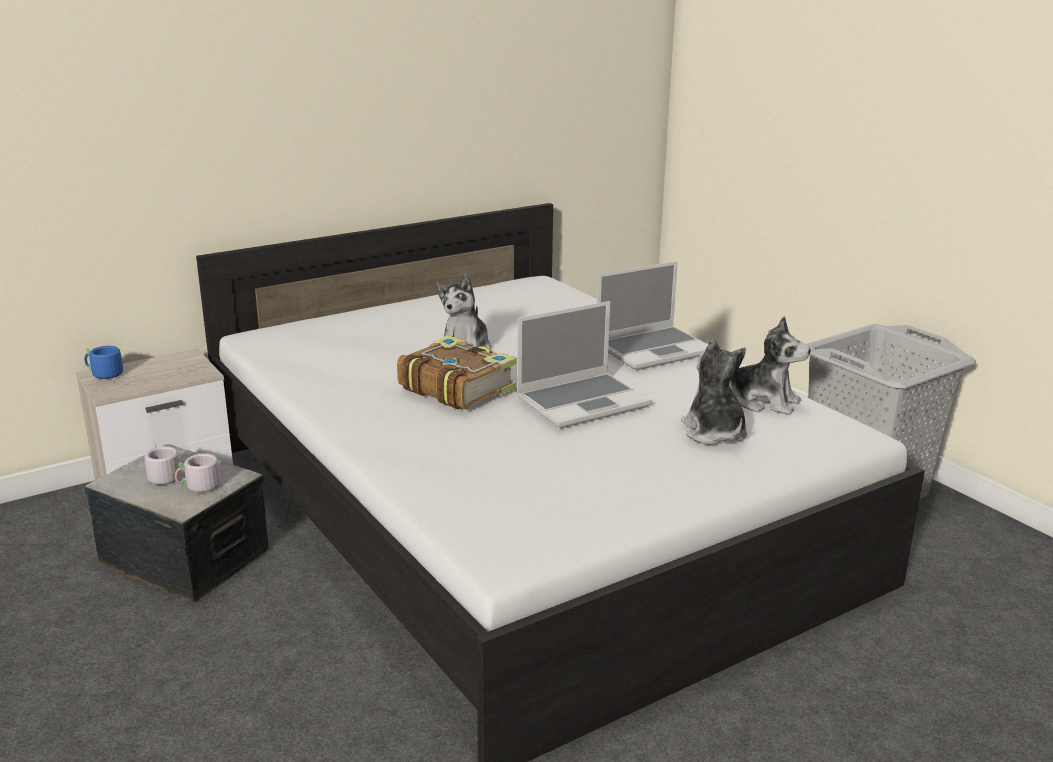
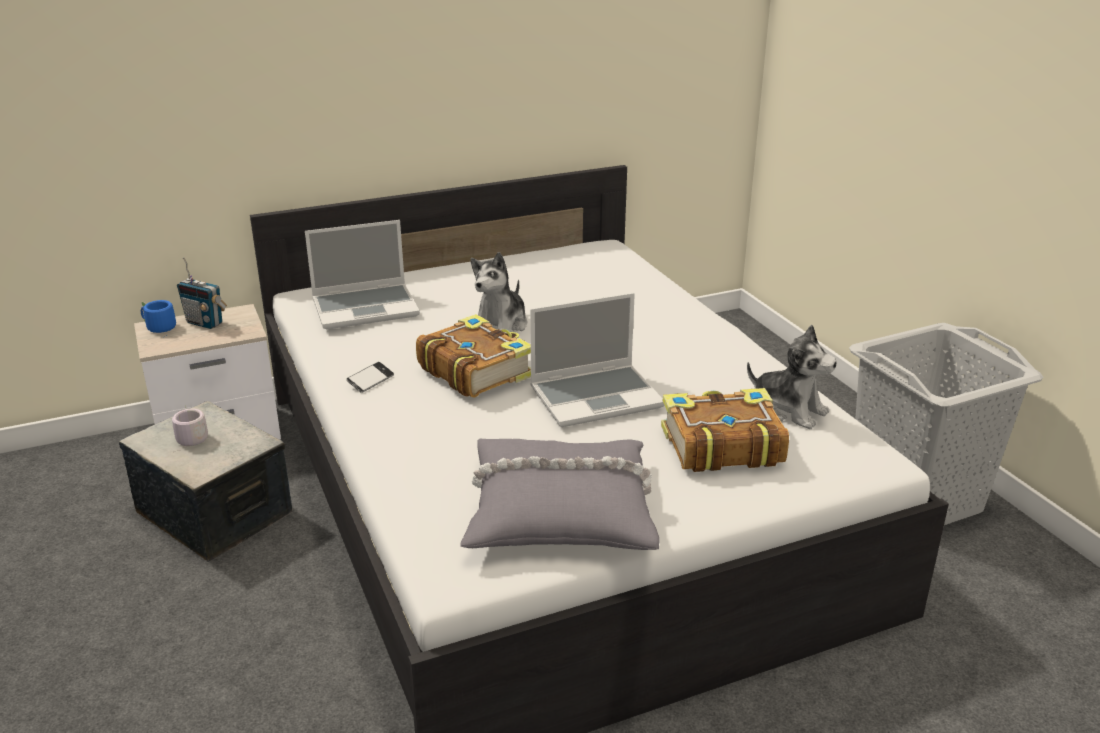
camera: 10 degrees right, 5 degrees up
(153, 368) = (205, 323): none -> radio
(200, 487) = (221, 452): grey mug -> none
(354, 403) = (370, 381): none -> phone
(586, 495) = (560, 510): none -> grey pillow
(654, 349) = (694, 337): laptop -> laptop (366, 308)
(714, 433) = (720, 445): plush toy -> book

